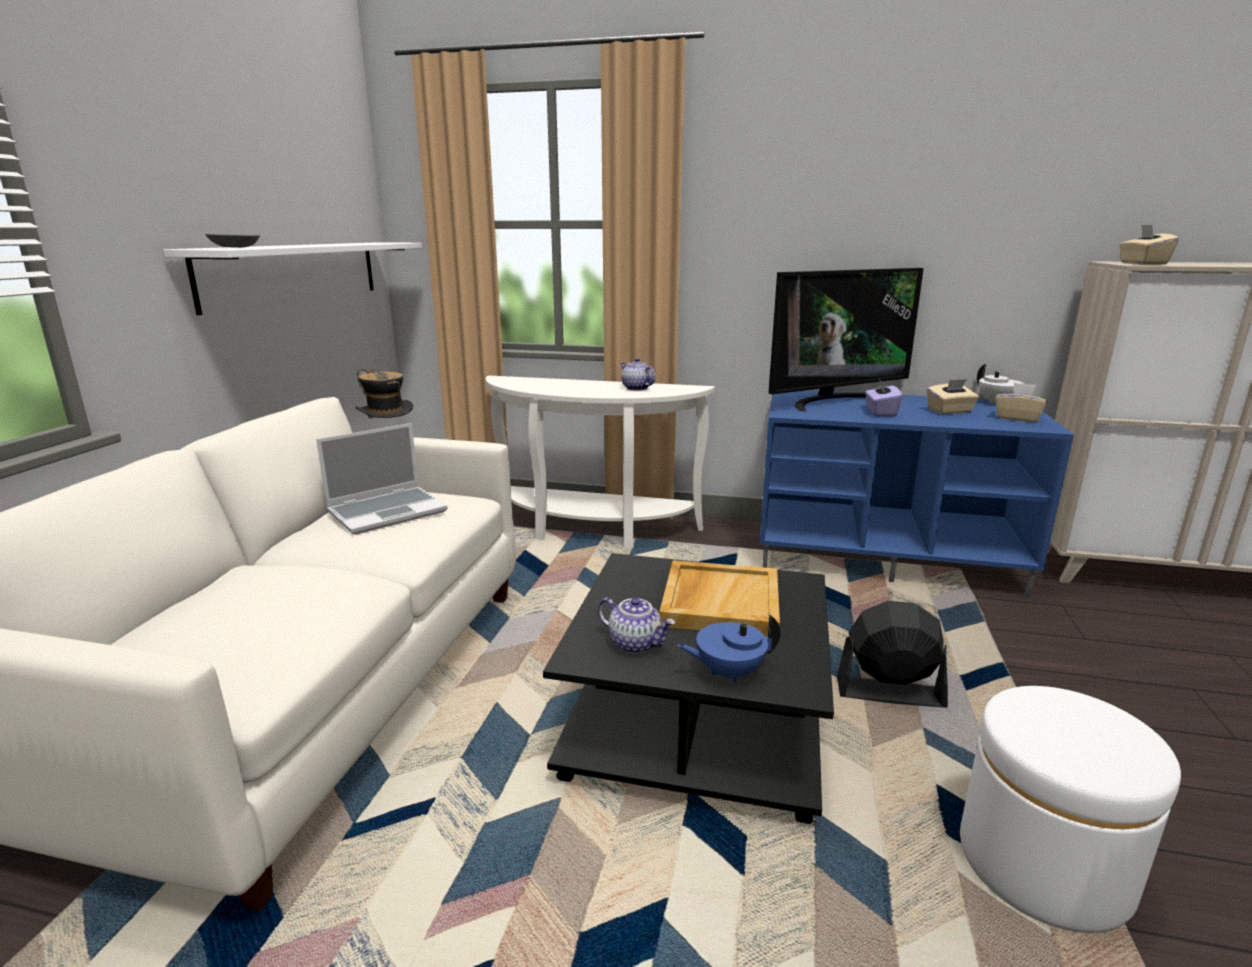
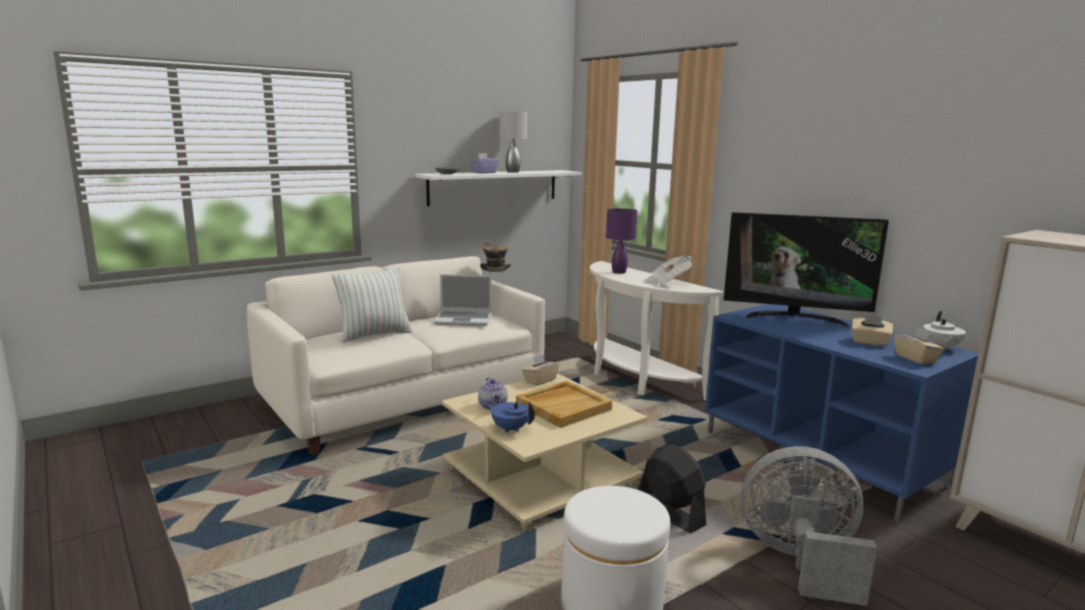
camera: 40 degrees right, 5 degrees down
(267, 592) = (374, 335): none -> pillow
(327, 244) = (513, 172): none -> grey table lamp
(550, 386) = (619, 272): none -> purple table lamp
(636, 388) = (666, 283): teapot -> newspaper
(694, 720) = (541, 476): black coffee table -> beige coffee table
(880, 412) = (806, 330): purple tissue box -> purple tissue box (484, 173)
(1055, 683) = (800, 561): none -> grey fan
(1142, 263) = (1045, 237): beige tissue box -> beige tissue box (540, 380)

